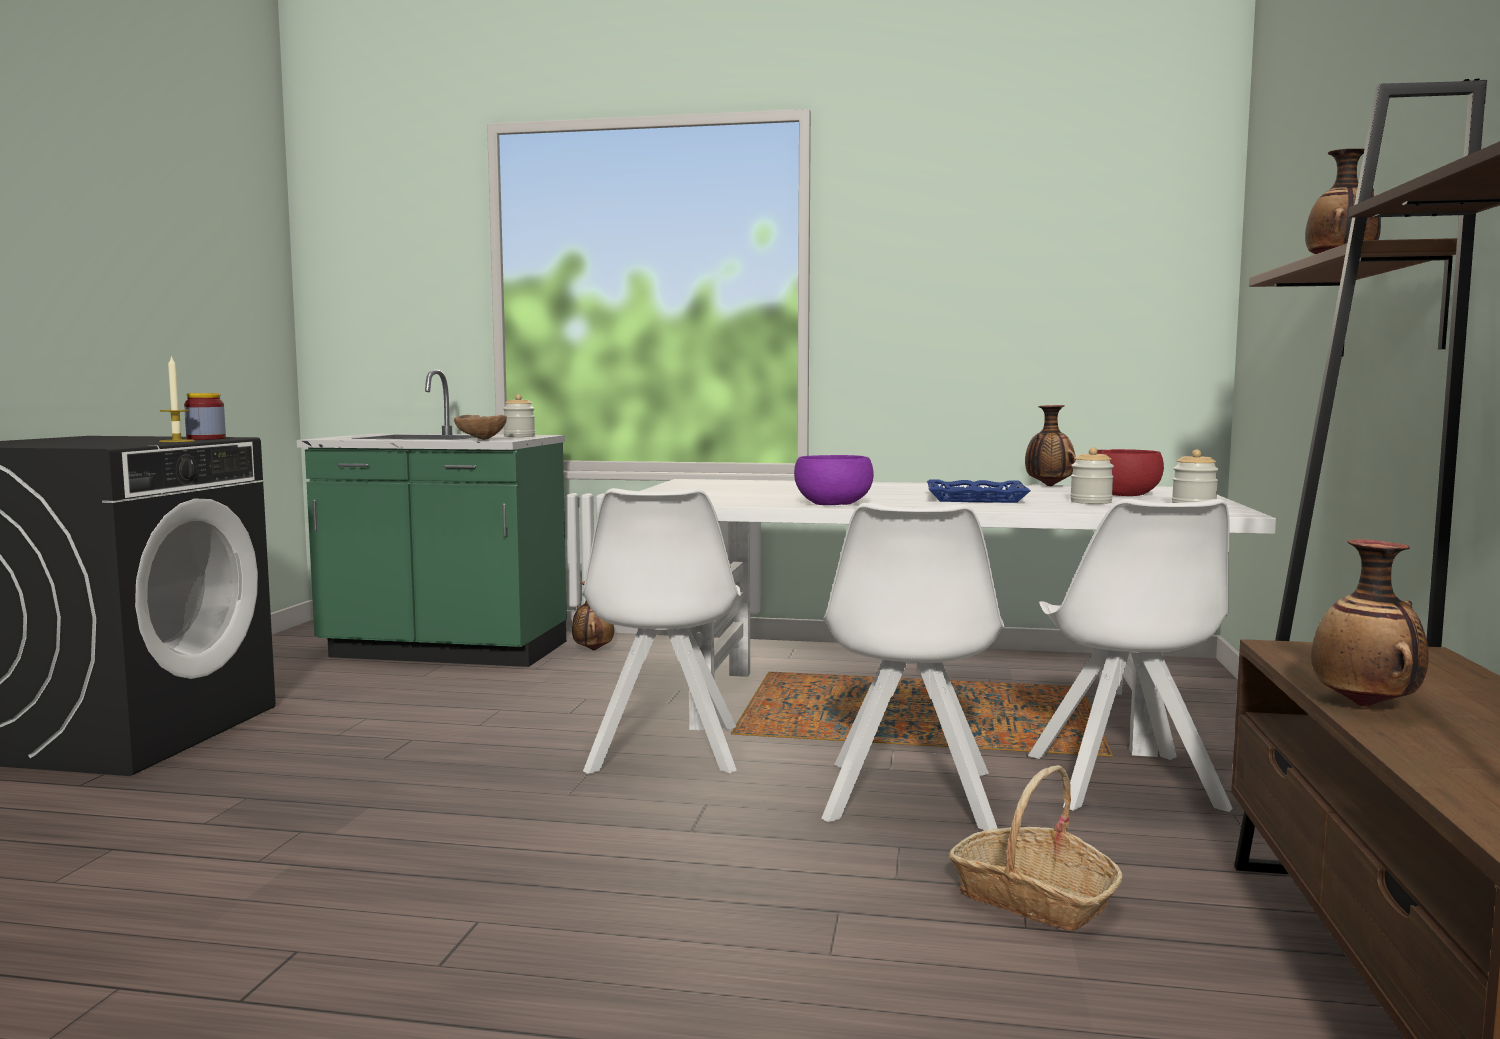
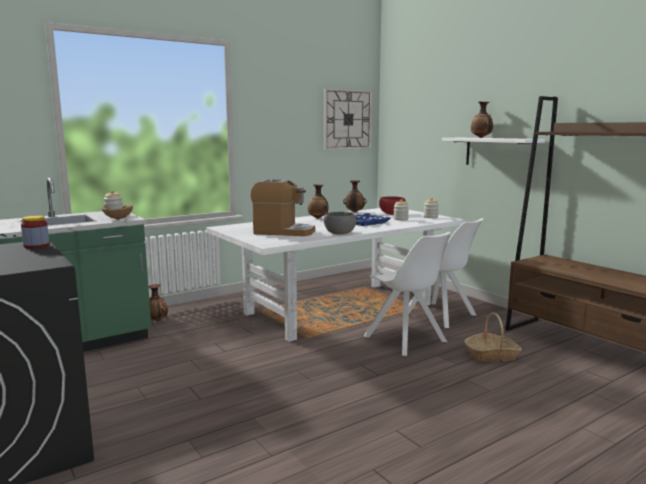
camera: 45 degrees left, 5 degrees up
(177, 441) = (44, 251): candle -> none
(663, 751) = (300, 352): white chair -> none
(747, 493) = (283, 232): none -> coffee machine
(833, 504) = (340, 233): purple bowl -> grey bowl
(1127, 263) = (347, 119): none -> wall clock
(1366, 706) = (583, 275): vase -> vase (318, 218)
(1390, 306) = (498, 152): brown shelf -> white shelf

